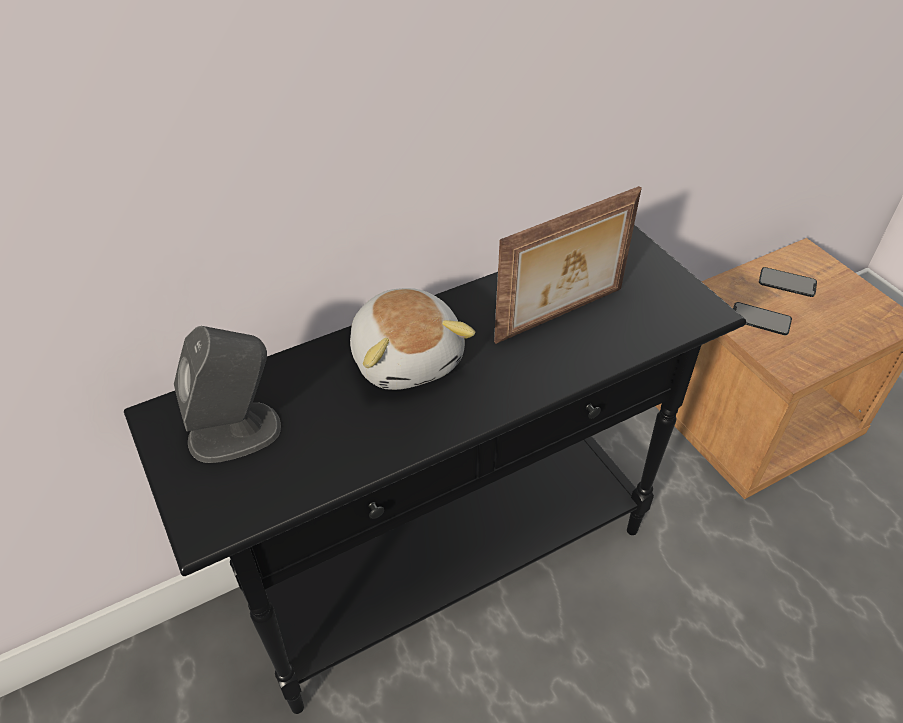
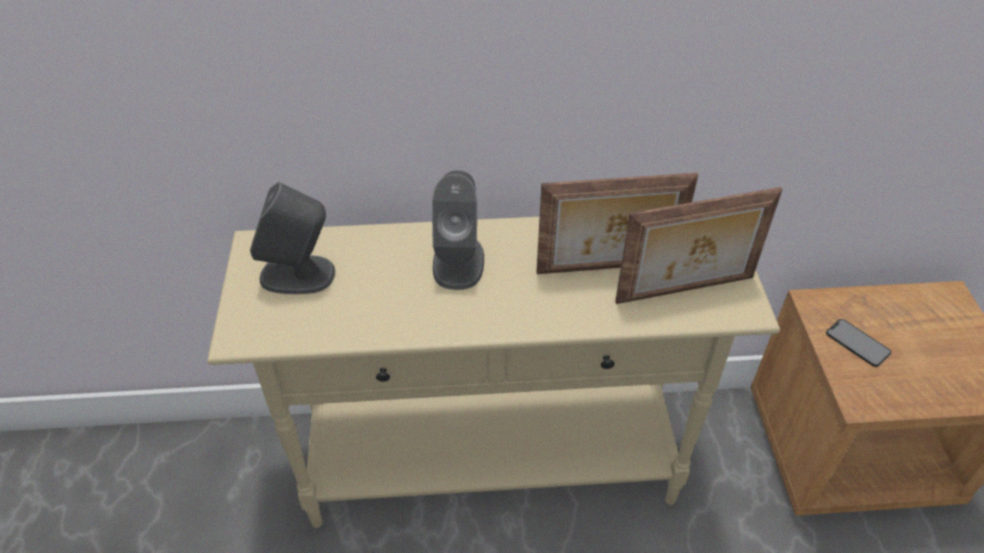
camera: 25 degrees right, 0 degrees up
(407, 357) = (458, 261): plush toy -> grey speaker
(451, 566) = (493, 465): black console table -> beige console table
(645, 313) = (686, 291): none -> picture frame
(787, 282) = (910, 317): phone -> none

